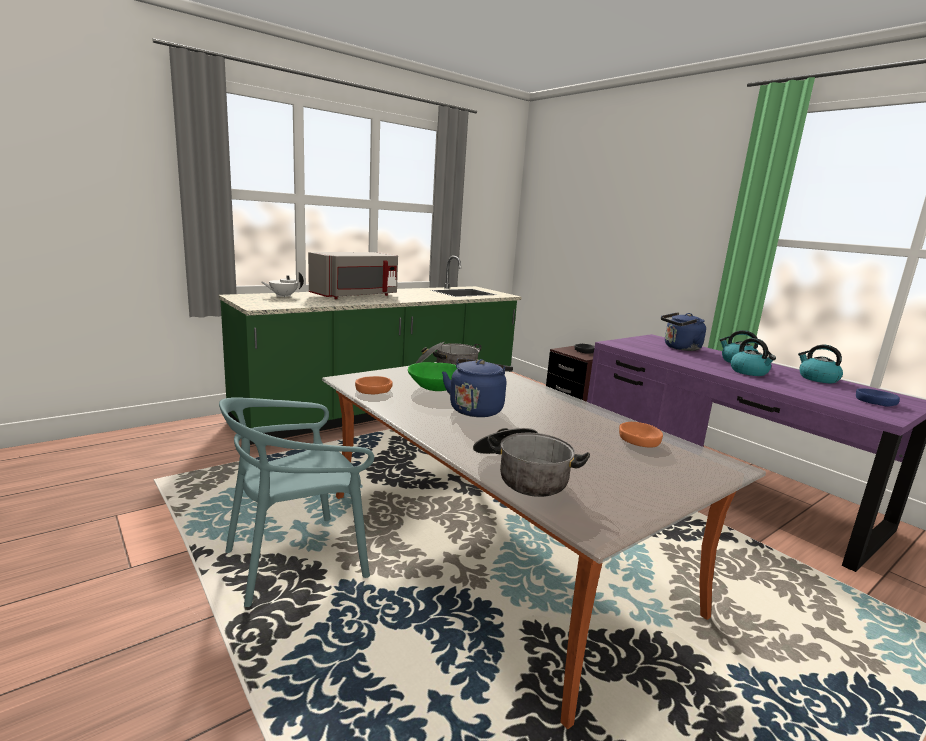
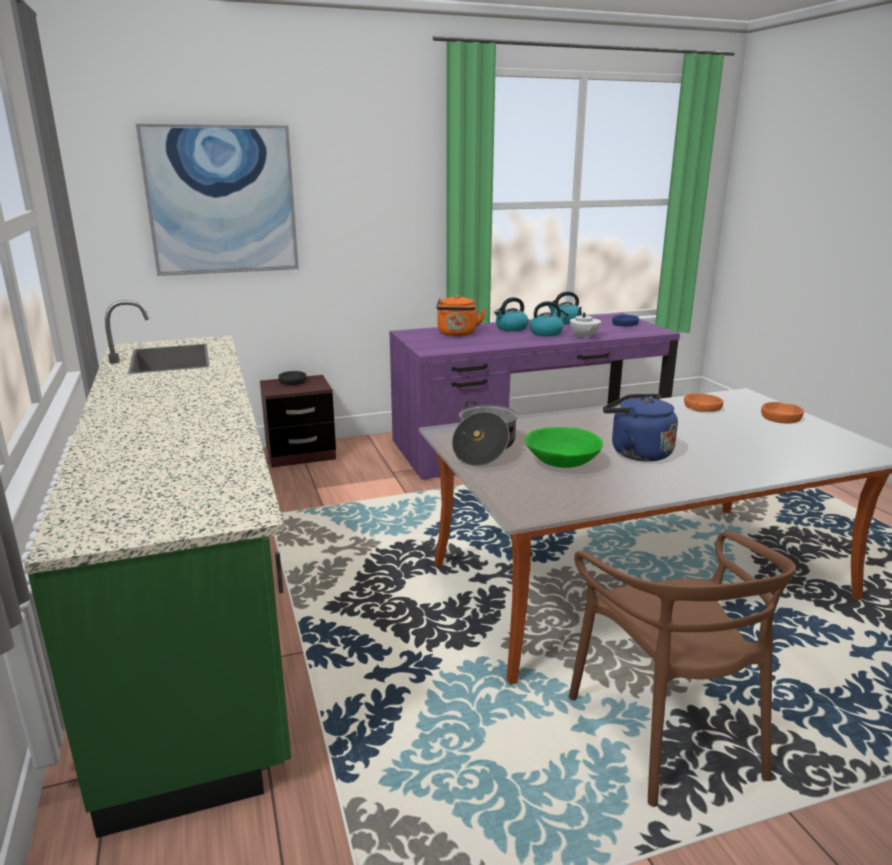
camera: 70 degrees left, 5 degrees up
(283, 296) = (116, 488): white teapot -> white teapot (584, 337)
(297, 560) = (667, 732): turquoise chair -> brown chair
(356, 296) = (159, 426): grey microwave -> none
(373, 390) = (573, 498): orange bowl -> orange bowl (781, 417)
(522, 475) = (801, 459): cooking pot -> none
(584, 219) = (222, 200): none -> picture
(680, 348) = (457, 334): blue kettle -> orange kettle

